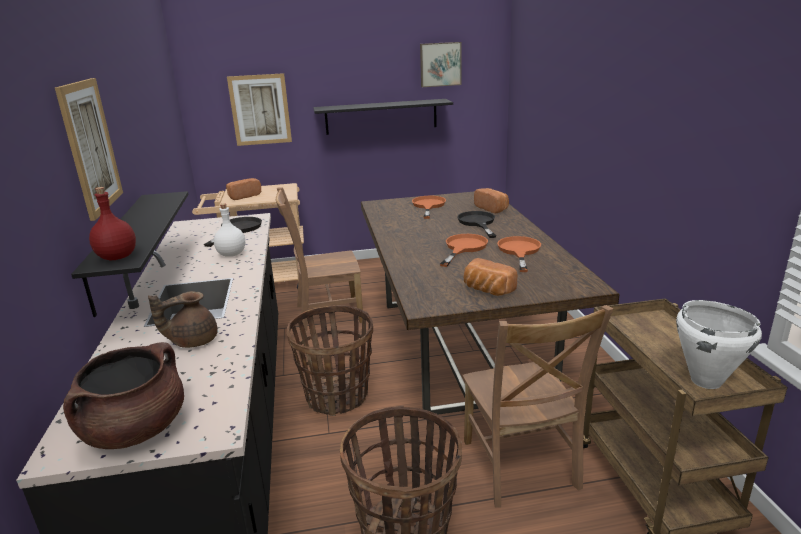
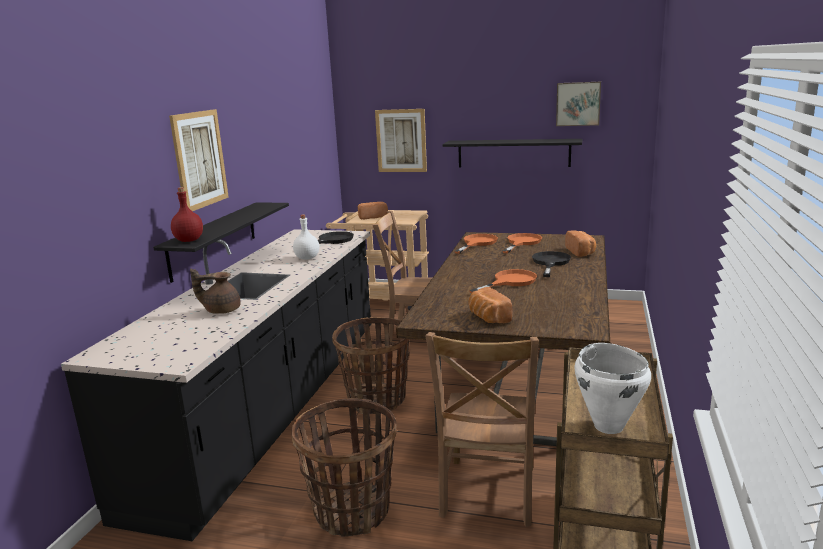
camera: 25 degrees right, 5 degrees down
(135, 430) = (139, 353): brown cooking pot -> none
(519, 251) = (558, 292): orange frying pan -> orange frying pan (477, 243)

